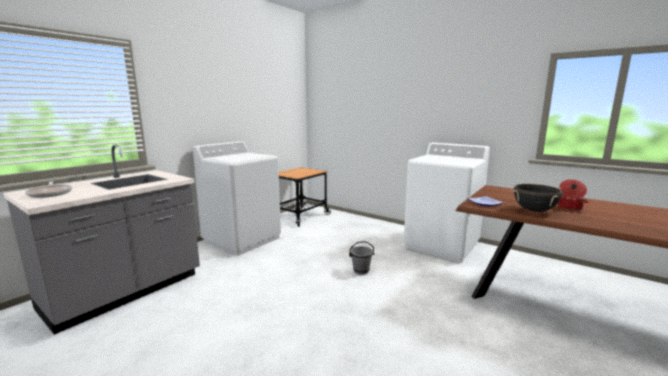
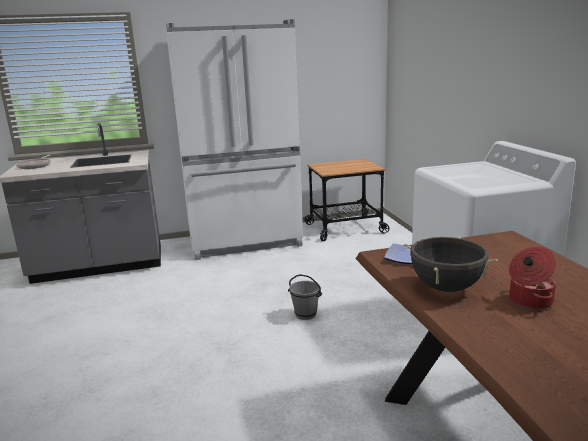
camera: 40 degrees right, 5 degrees up
(242, 239) = (245, 242): white washing machine -> white fridge

